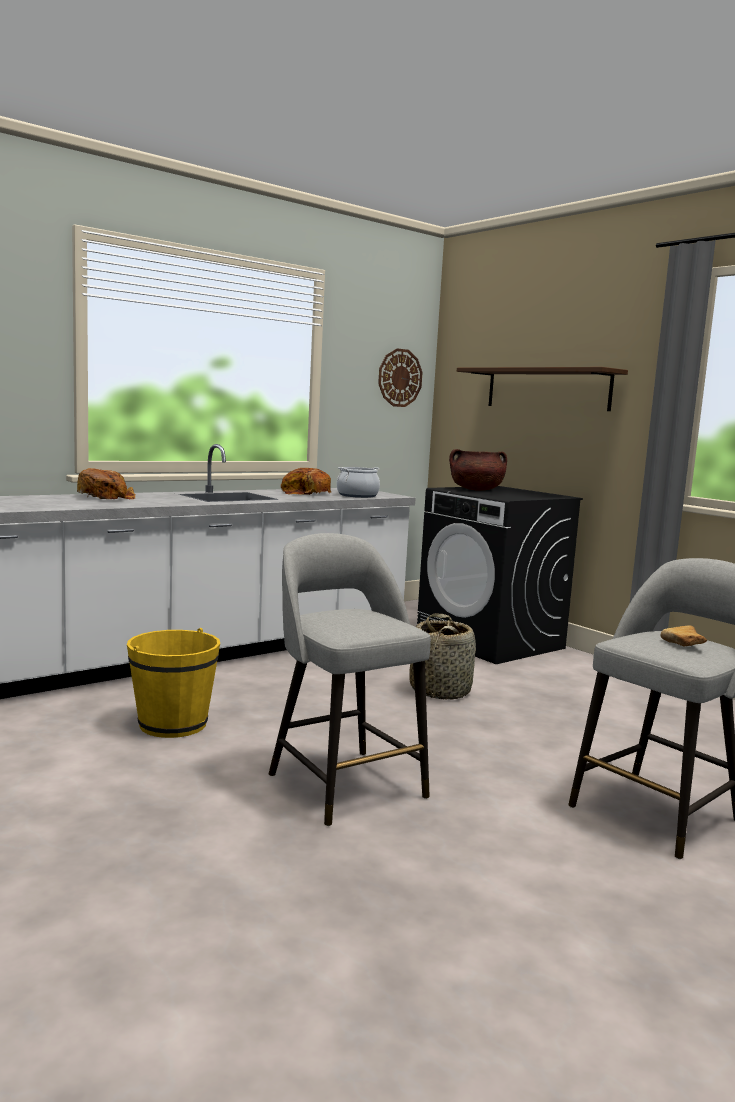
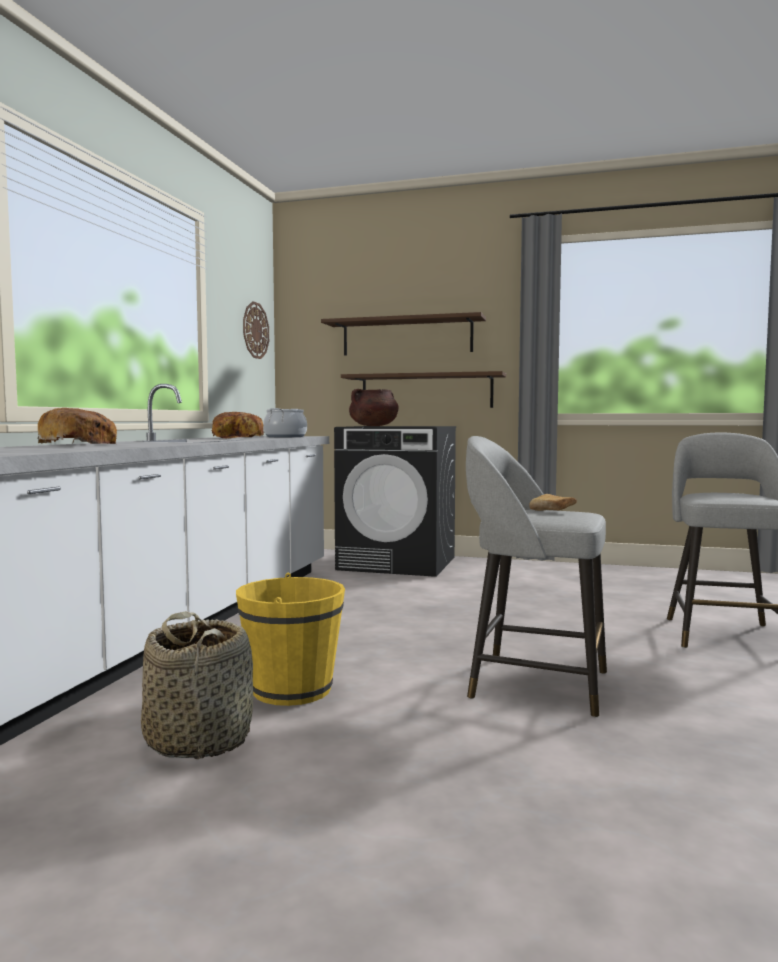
camera: 35 degrees left, 5 degrees down
(440, 690) = (442, 602): basket -> basket (199, 738)
(560, 453) = (426, 391): none -> shelf
(685, 645) = (740, 495): bread -> bread (554, 510)

